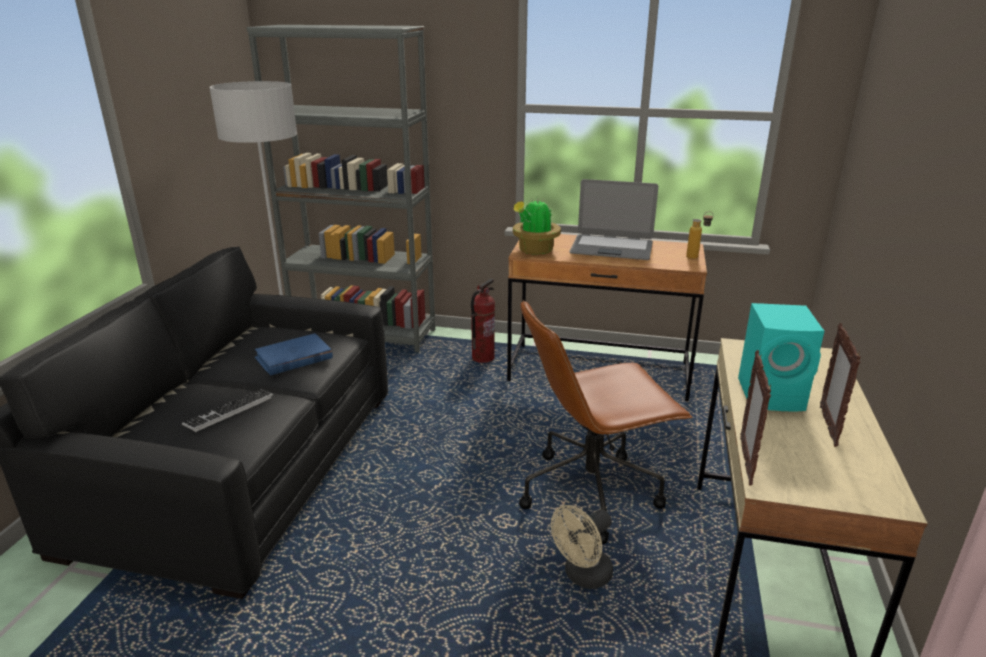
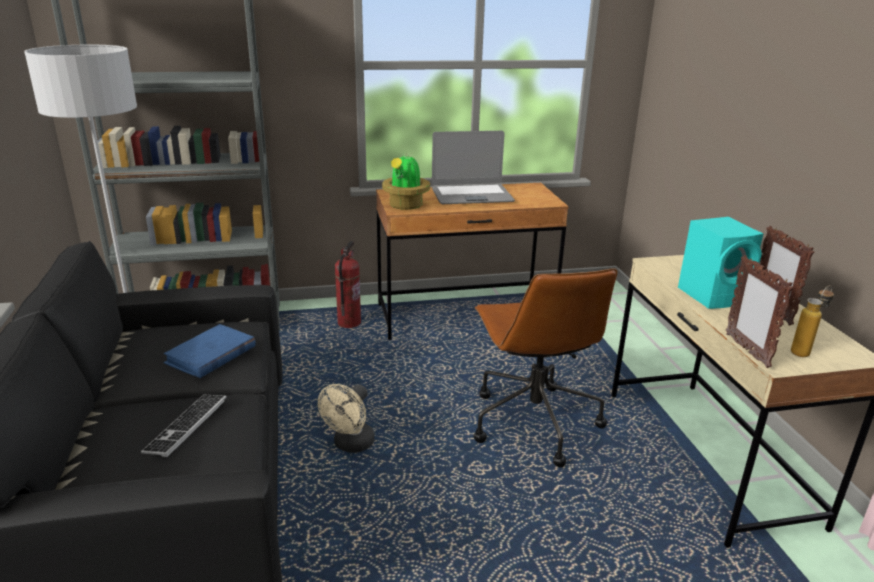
camera: 25 degrees left, 0 degrees up
(582, 576) = (576, 495): beige fan -> beige fan (350, 445)
(592, 491) = (533, 421): brown office chair -> brown office chair turned 60 degrees counterclockwise
(696, 257) = (548, 194): bottle -> bottle (804, 351)

